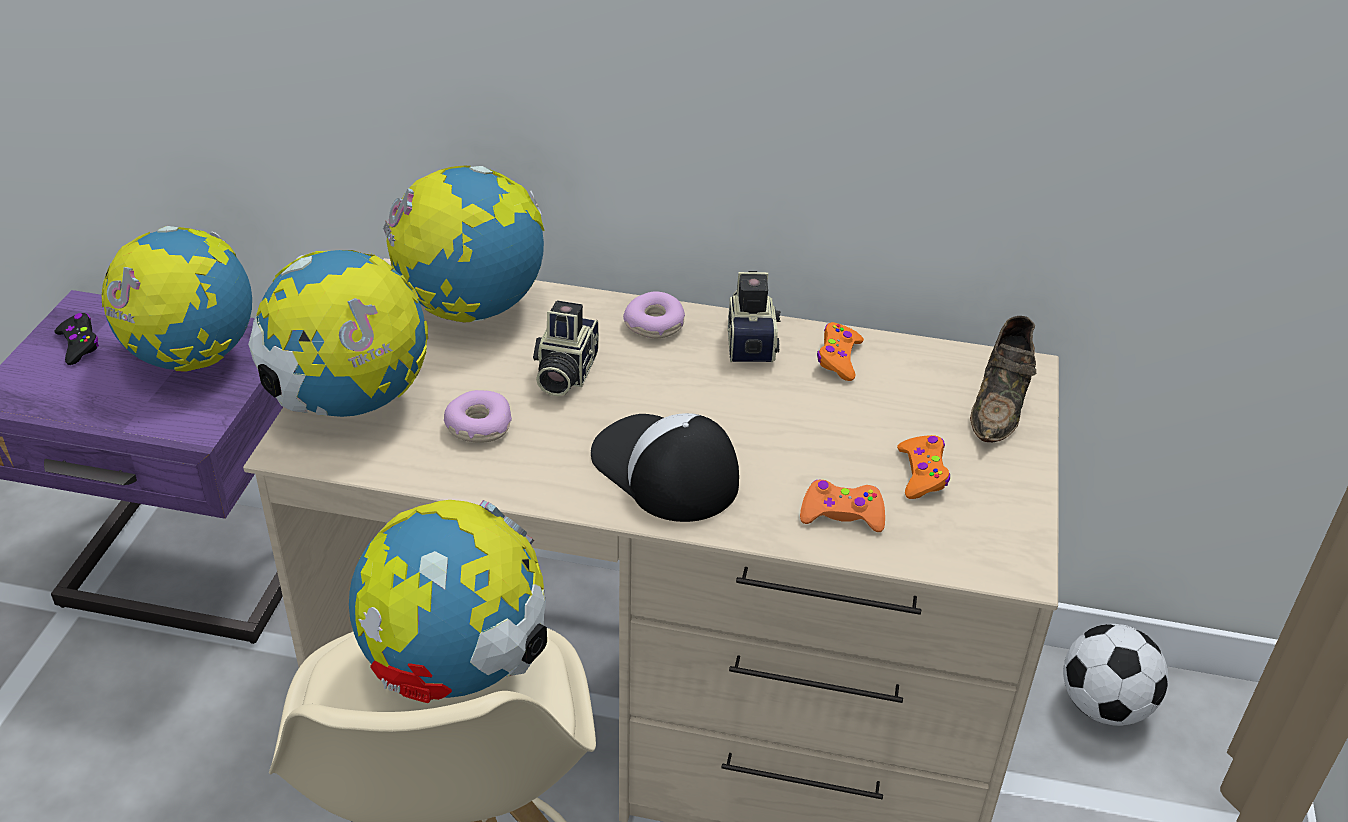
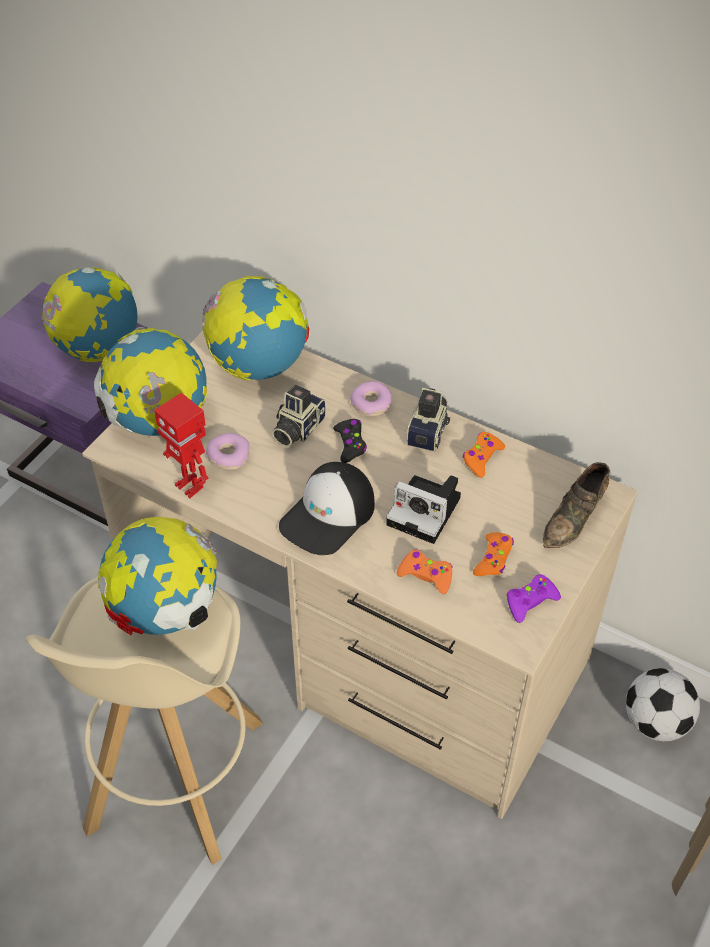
camera: 20 degrees right, 10 degrees up
(79, 344) = (35, 325): black game controller -> black game controller (350, 444)
(437, 475) = (190, 486): none -> toy robot
(664, 470) = (329, 516): cap -> cap turned 120 degrees counterclockwise
(800, 436) = (427, 511): none -> camera
(1001, 514) = (530, 601): none -> purple game controller

